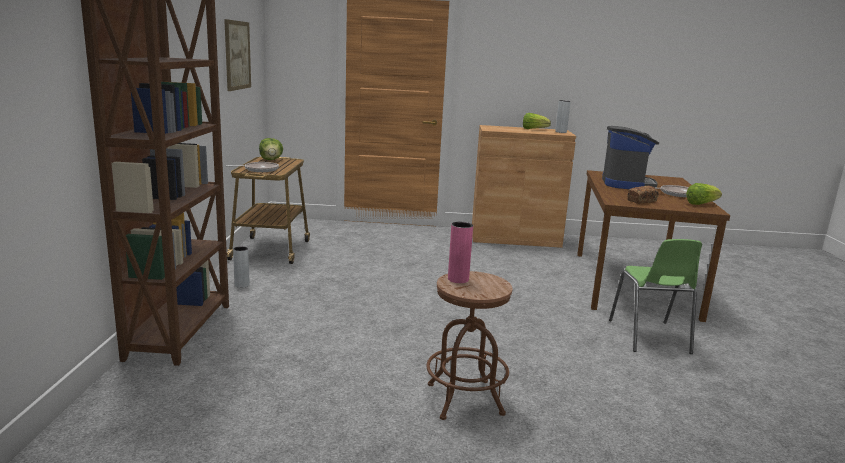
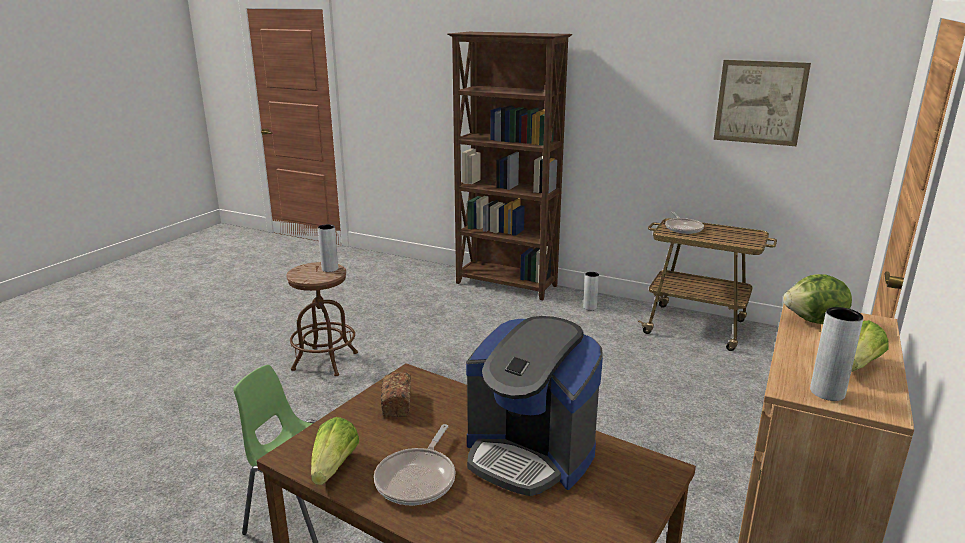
camera: 115 degrees right, 5 degrees up
(271, 160) = (749, 236): lettuce -> lettuce (815, 321)
(458, 279) = (330, 269): pink vase -> grey vase

